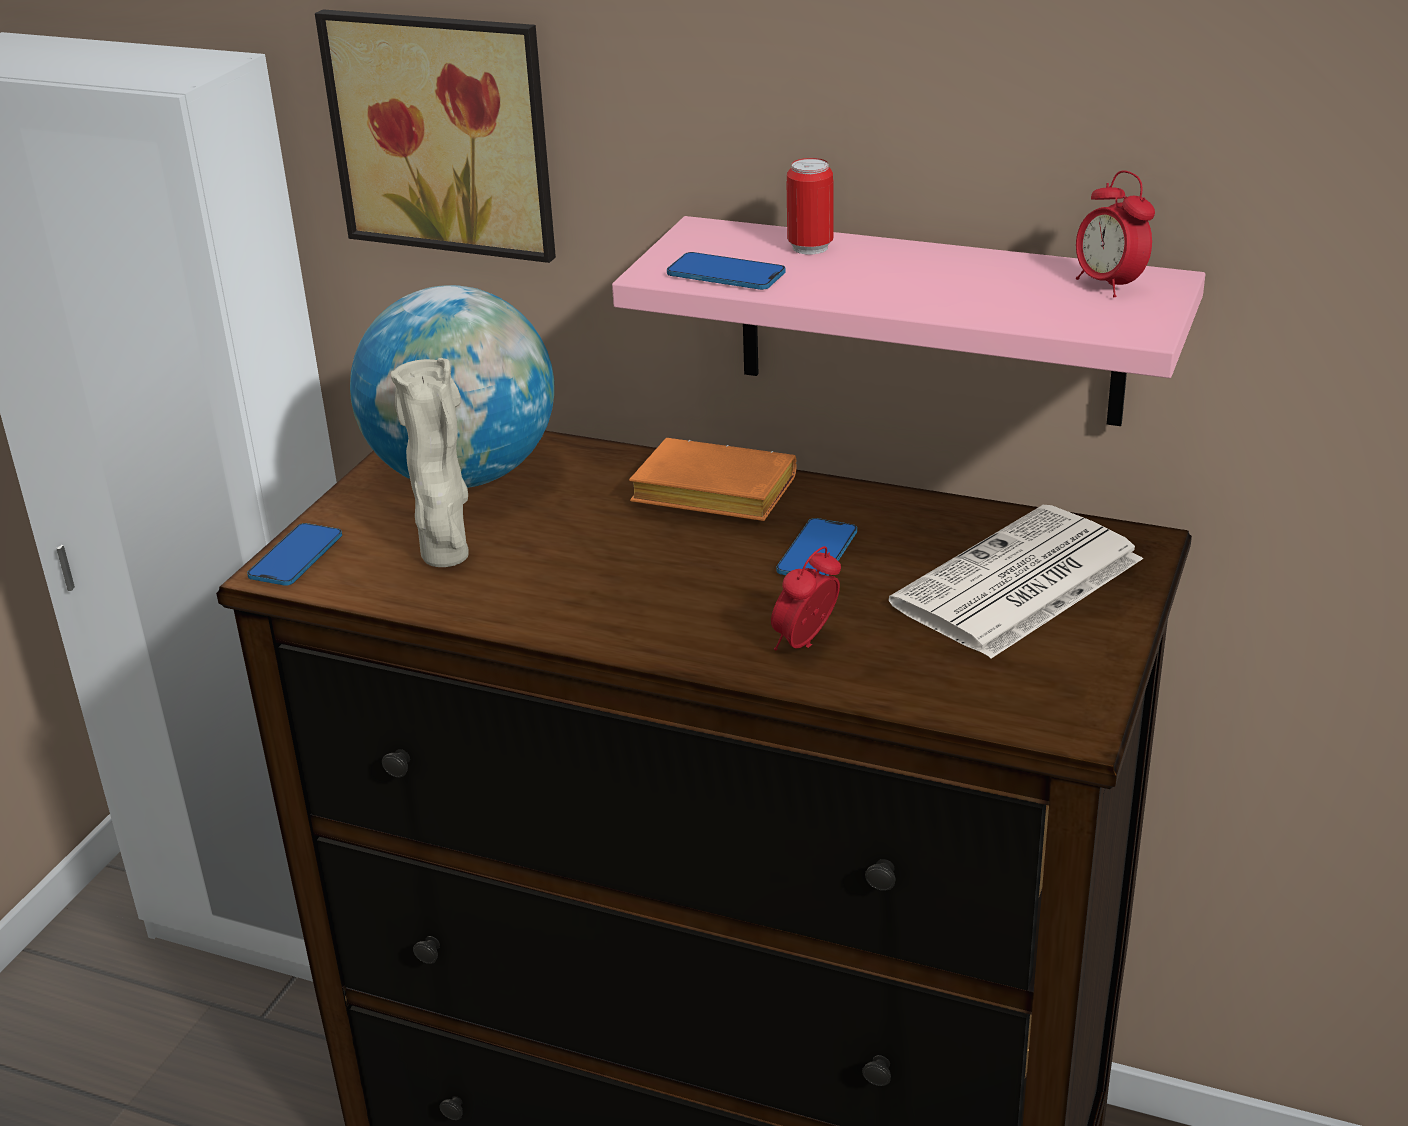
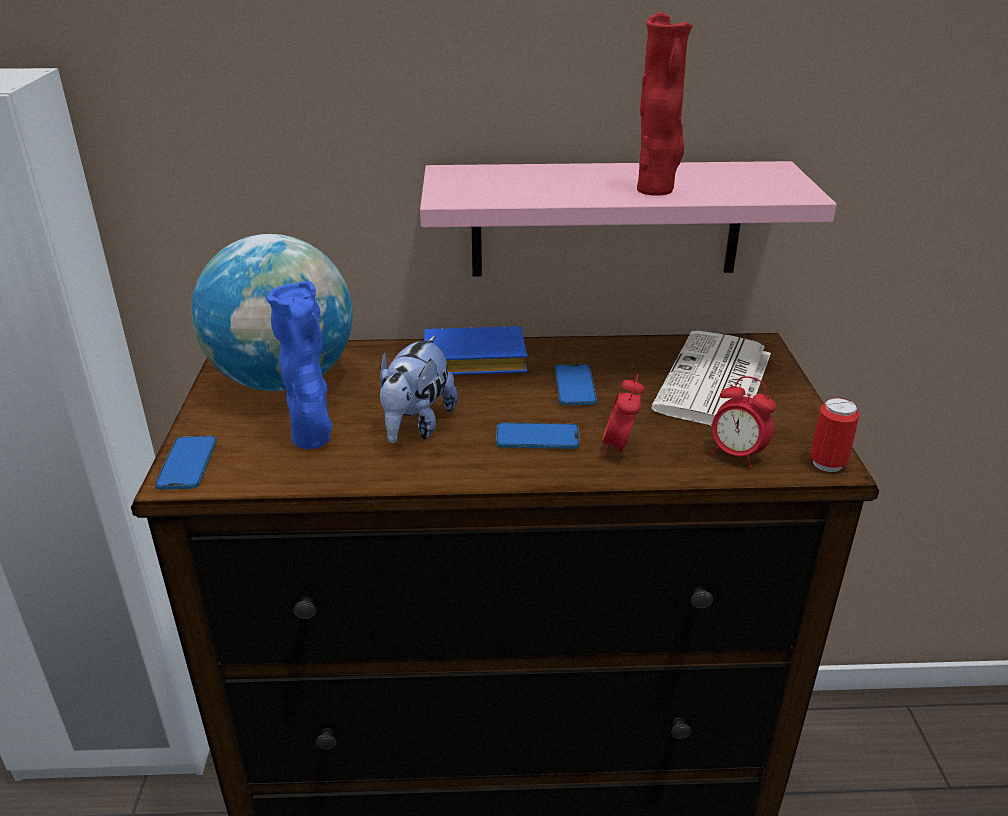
camera: 25 degrees left, 0 degrees up
(445, 131) = (226, 120): picture -> none
(446, 557) = (313, 440): beige vase -> blue vase
(577, 564) = (416, 426): none -> plush toy
(708, 494) = (471, 362): orange book -> blue book
(726, 274) = (498, 194): phone -> phone (537, 438)
(810, 247) = (536, 173): can -> can (827, 463)
(939, 296) = (656, 190): none -> red vase
(1109, 285) = (750, 173): alarm clock -> alarm clock (736, 455)

